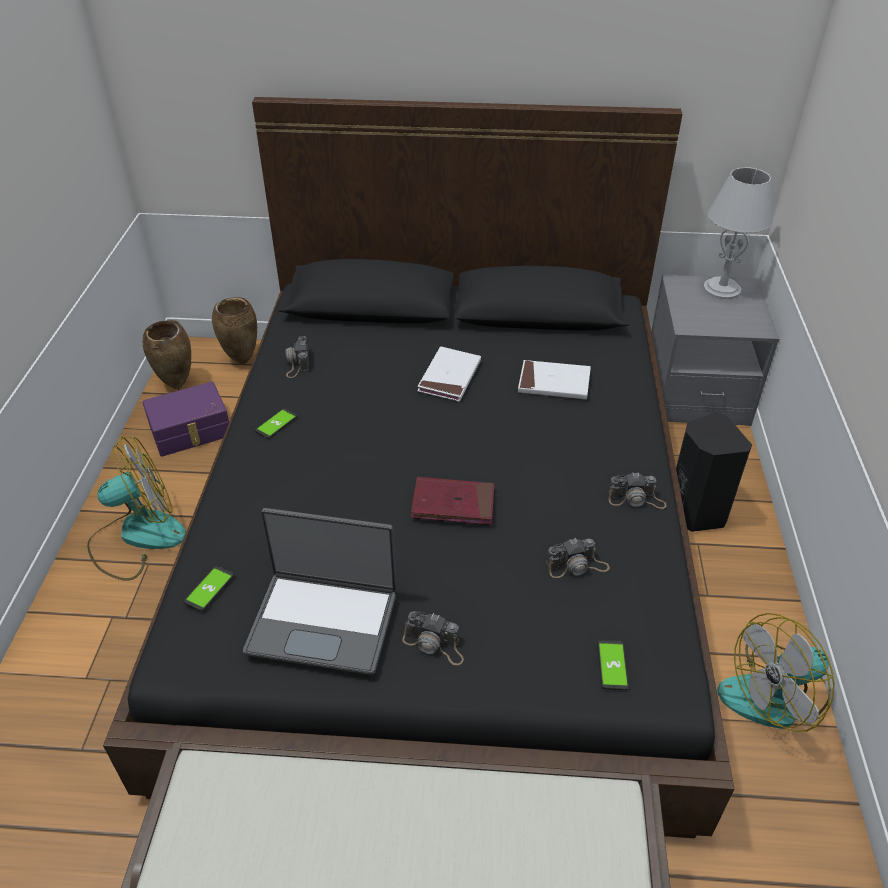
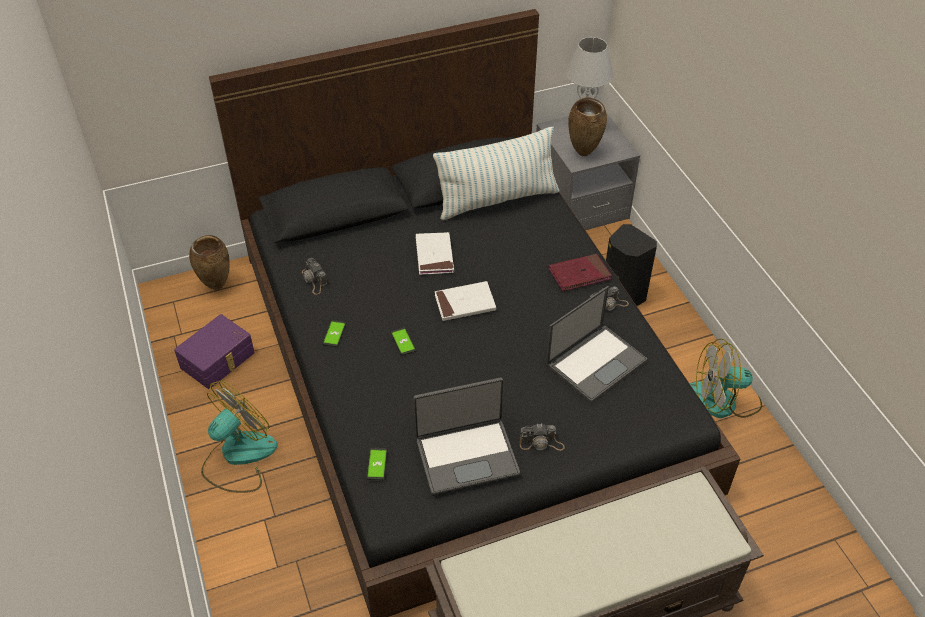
camera: 25 degrees left, 5 degrees up
(178, 386) = (177, 326): brown vase -> brown vase (584, 153)
(453, 504) = (496, 349): red book -> red book (579, 274)
(554, 383) = (509, 237): white book -> white book (465, 303)
(564, 340) = (497, 200): none -> pillow
(577, 565) = (596, 362): camera -> laptop
(612, 665) = (649, 415): phone -> phone (403, 341)
(775, 694) = (723, 399): fan -> fan turned 45 degrees clockwise

